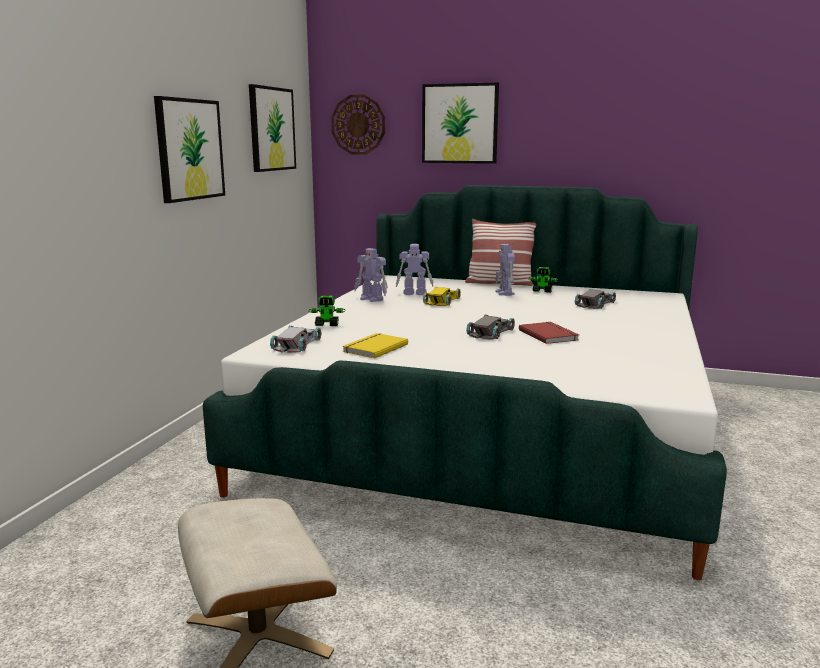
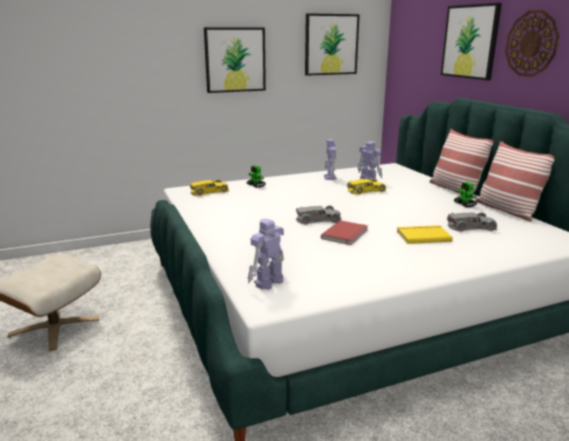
camera: 50 degrees right, 5 degrees up
(297, 344) = (210, 191): white toy car -> yellow toy car
(358, 124) = (411, 40): wall clock -> wall clock (531, 43)
(374, 348) = (231, 205): yellow book -> yellow book (422, 236)
(505, 293) = (429, 197): toy robot -> toy robot (268, 282)
(576, 288) = (507, 210): none -> pillow

